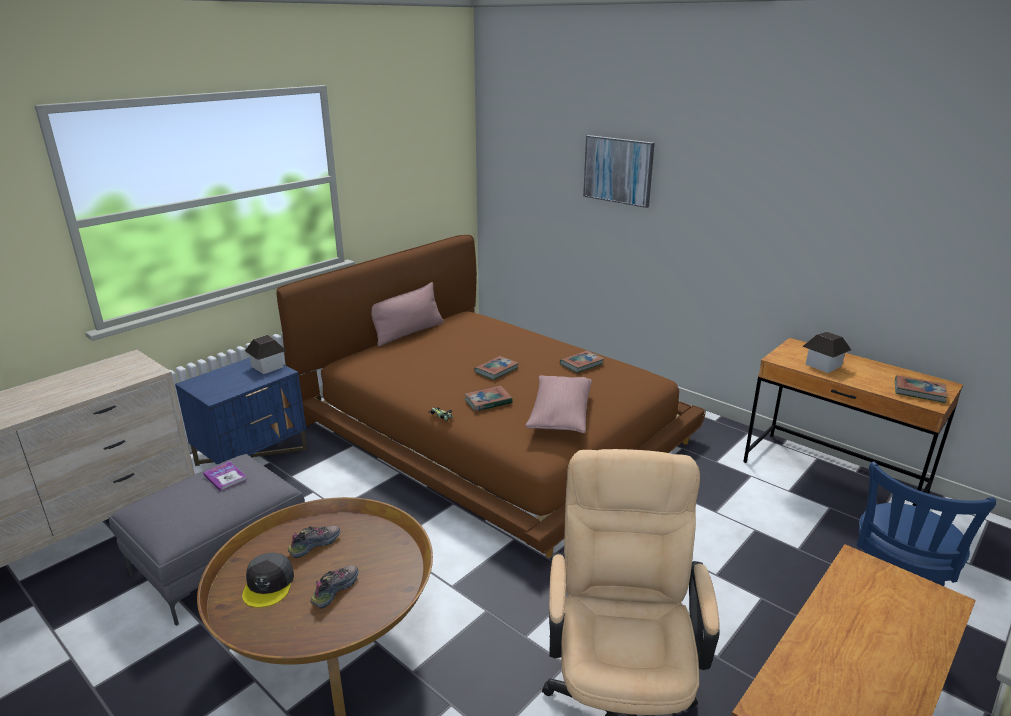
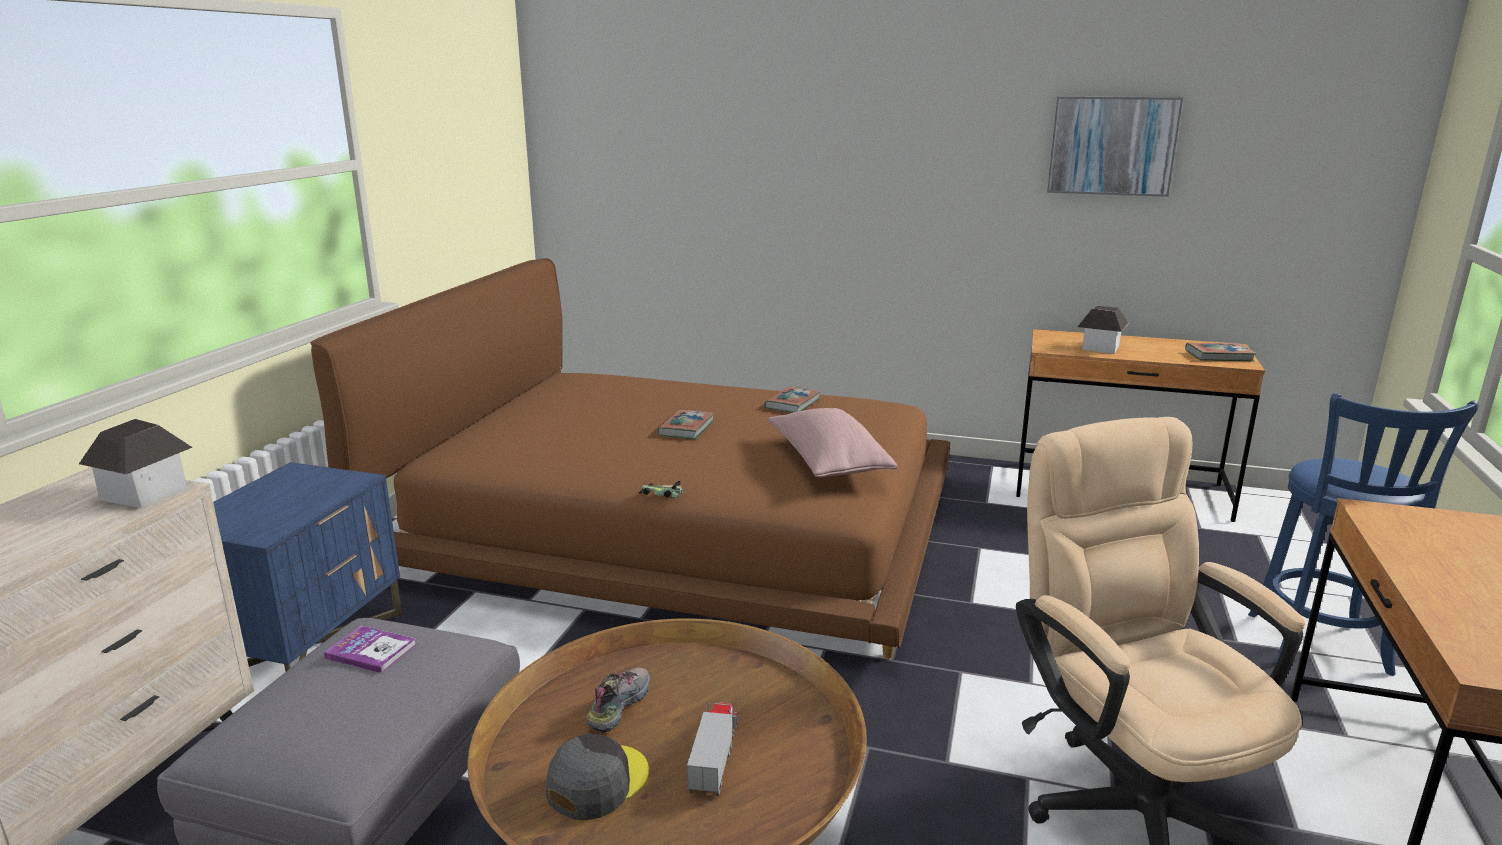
camera: 25 degrees left, 5 degrees down
(268, 366) = (322, 477): toy house -> toy house (145, 493)
(269, 584) = (597, 782): grey cap -> grey cap turned 120 degrees counterclockwise
(335, 590) = (715, 755): shoe -> toy truck
(408, 333) = (502, 408): pink pillow -> none
(488, 401) = (714, 464): book -> none
(618, 170) = (771, 141): picture -> picture (1112, 146)

